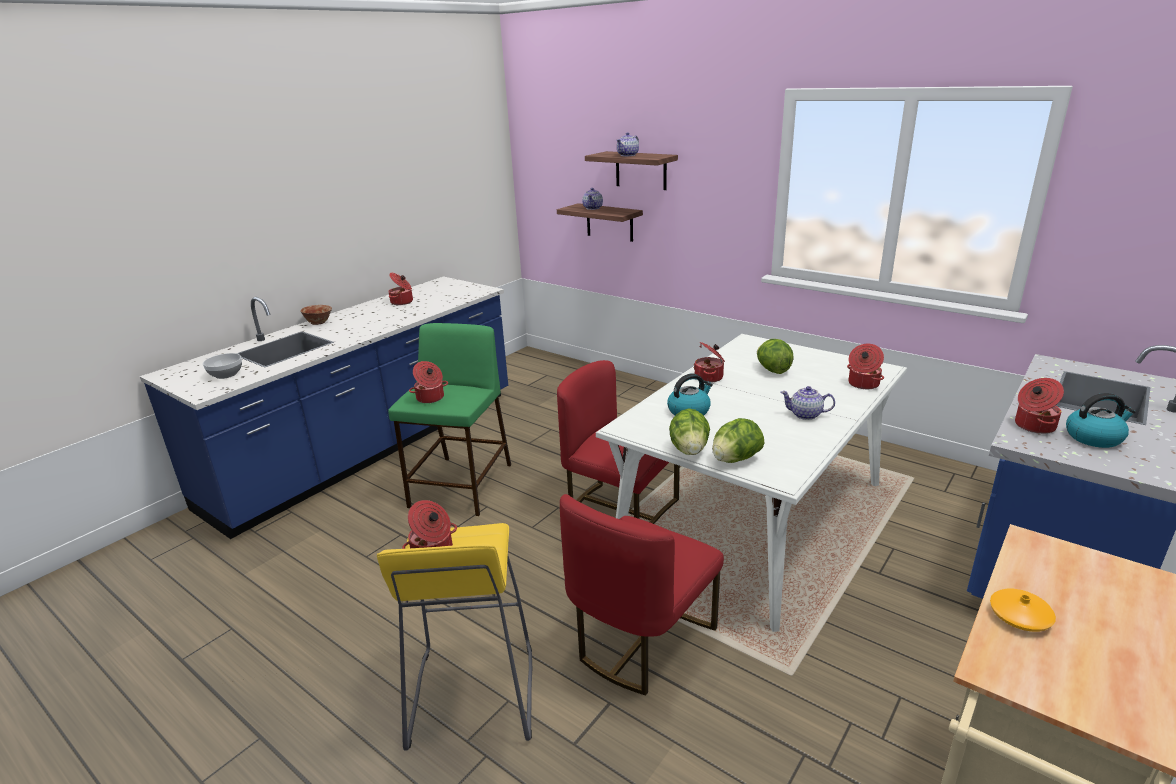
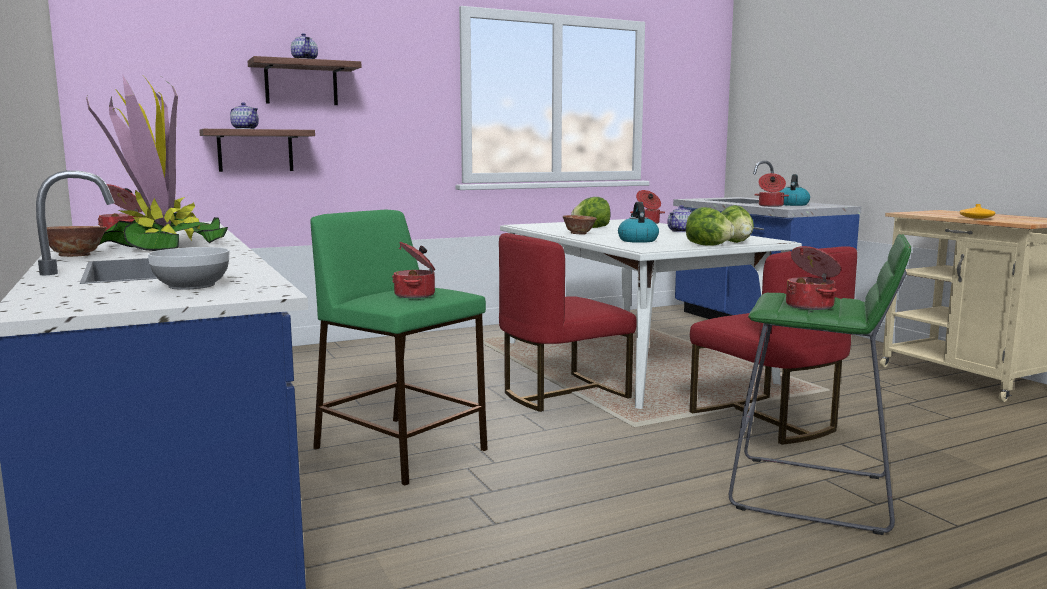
camera: 65 degrees left, 15 degrees down
(370, 320) = (162, 245): none -> potted plant
(472, 695) = (812, 493): yellow stool -> green stool
(709, 377) = (579, 234): cooking pot -> bowl

